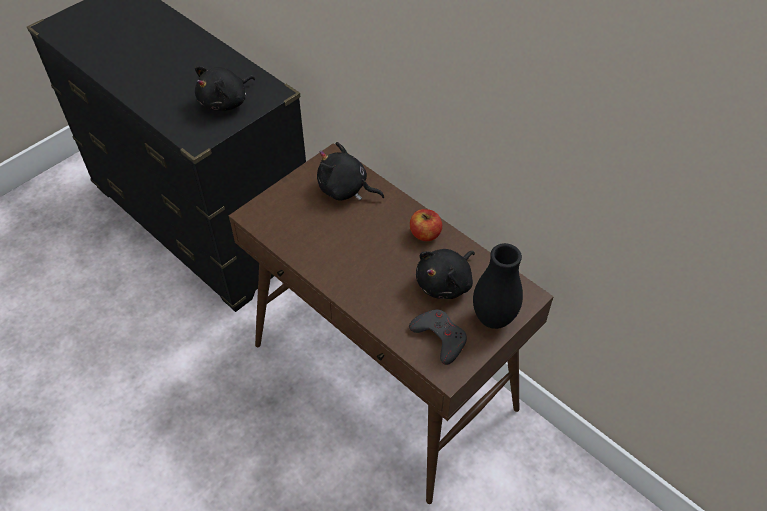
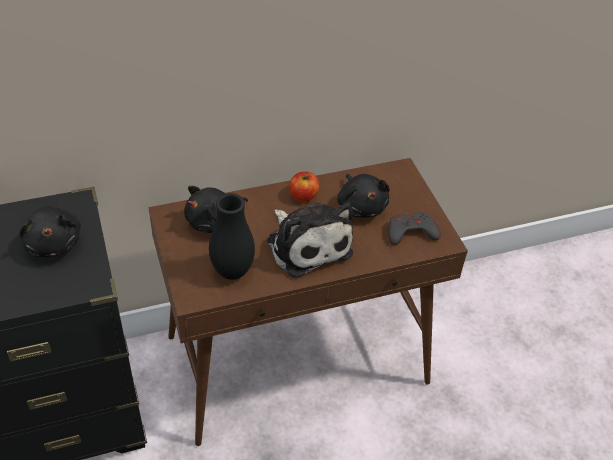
camera: 65 degrees left, 5 degrees down
(364, 263) = (307, 244): none -> plush toy
(493, 318) = (411, 196): black vase -> black vase (232, 271)

